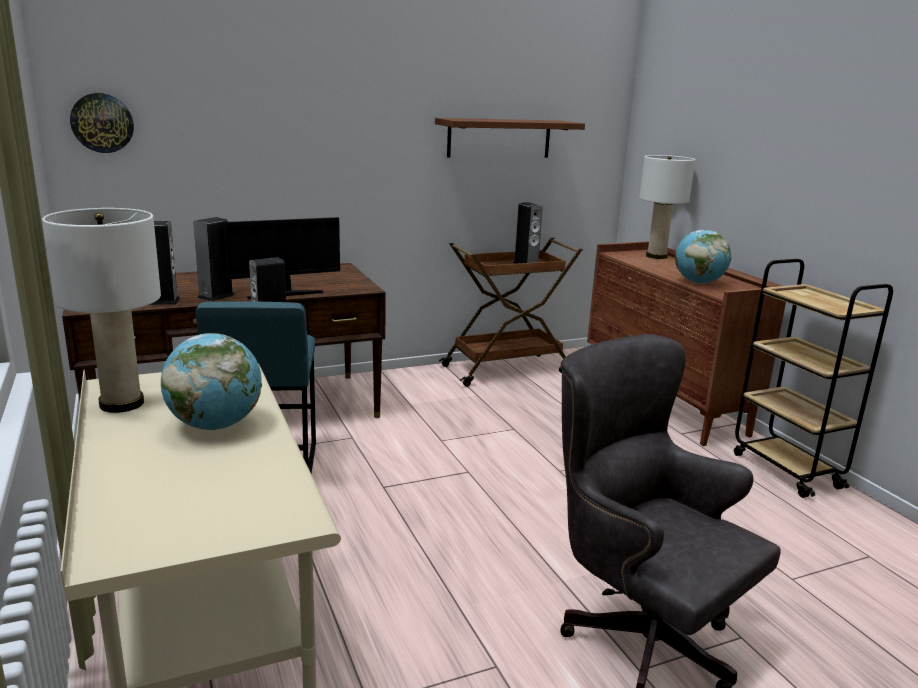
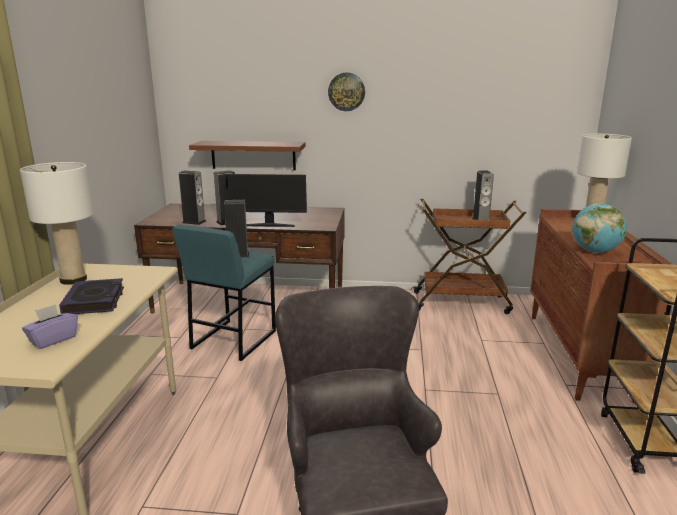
camera: 30 degrees right, 0 degrees up
(102, 123) = (189, 109): wall clock -> wall clock (346, 92)
(215, 425) = (95, 301): globe -> book
(245, 486) = (53, 340): none -> purple tissue box
(499, 138) = (468, 118): brown shelf -> brown shelf (253, 155)

